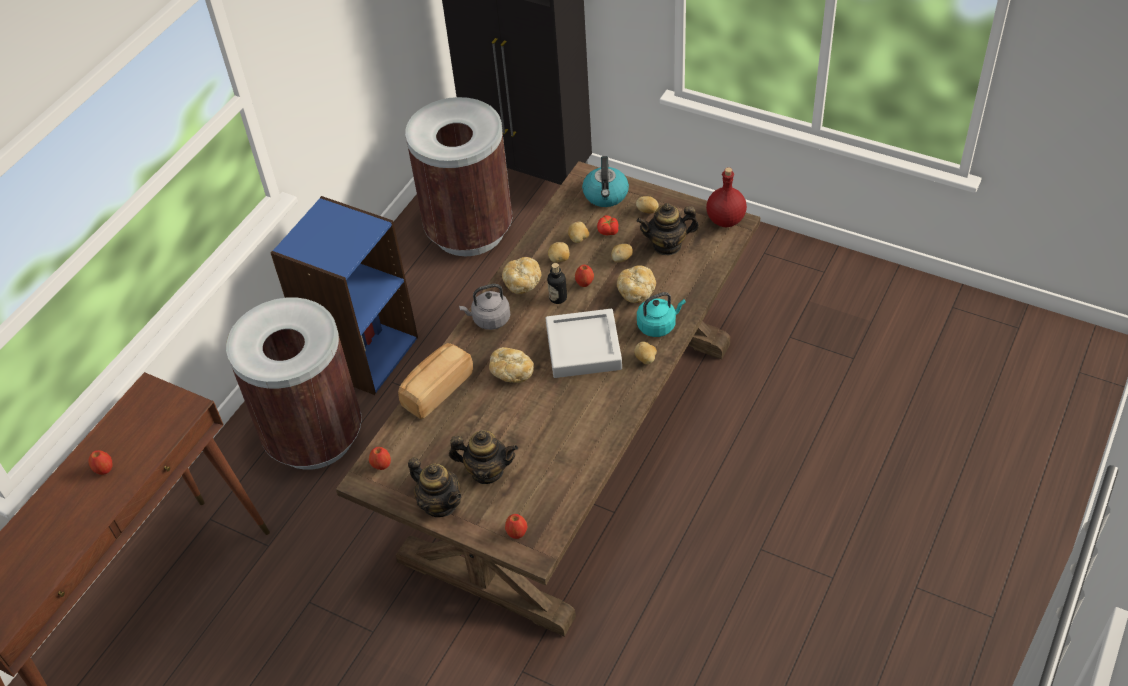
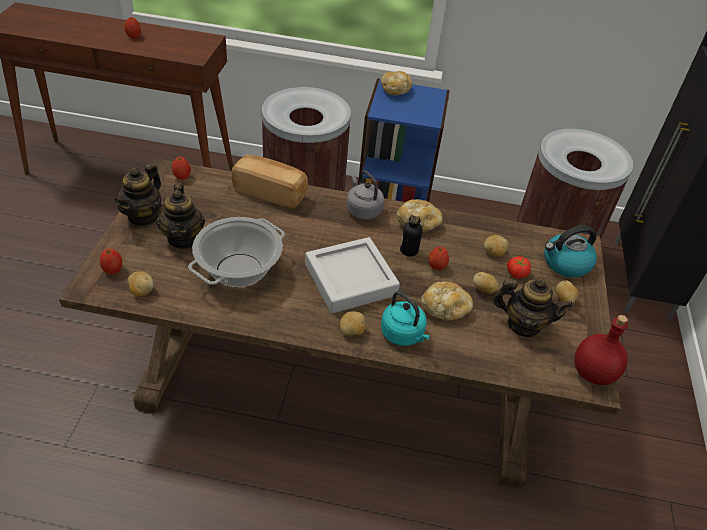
camera: 65 degrees right, 5 degrees down
(511, 372) = (304, 234): bread -> bread (395, 90)
(548, 430) = (239, 271): none -> cooking pot
(559, 259) = (459, 243): potato -> potato (141, 291)
(667, 245) = (523, 325): teapot -> teapot turned 135 degrees clockwise

